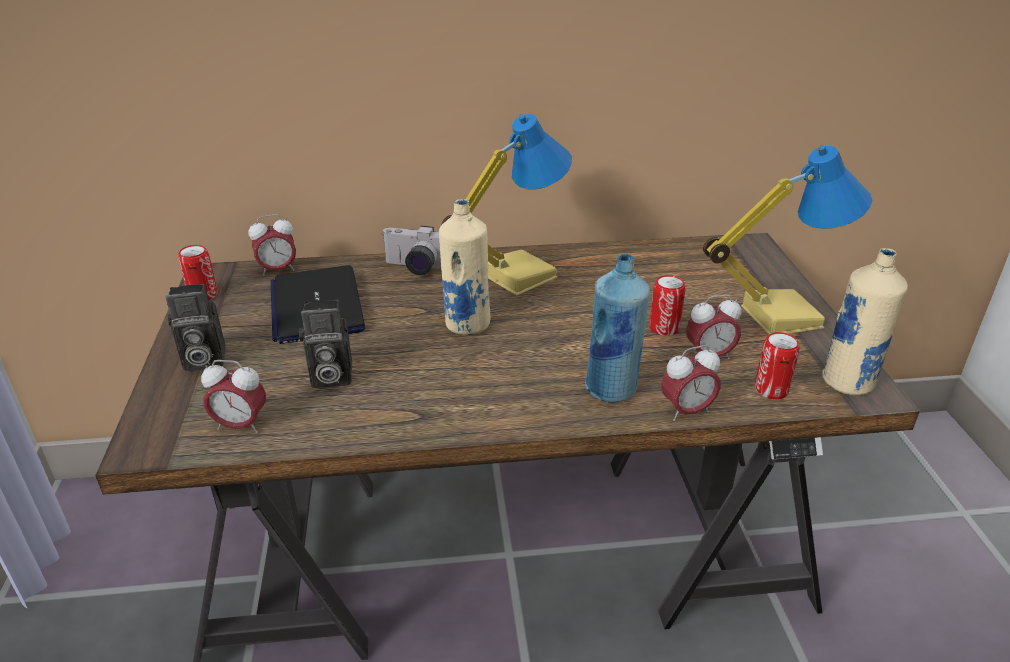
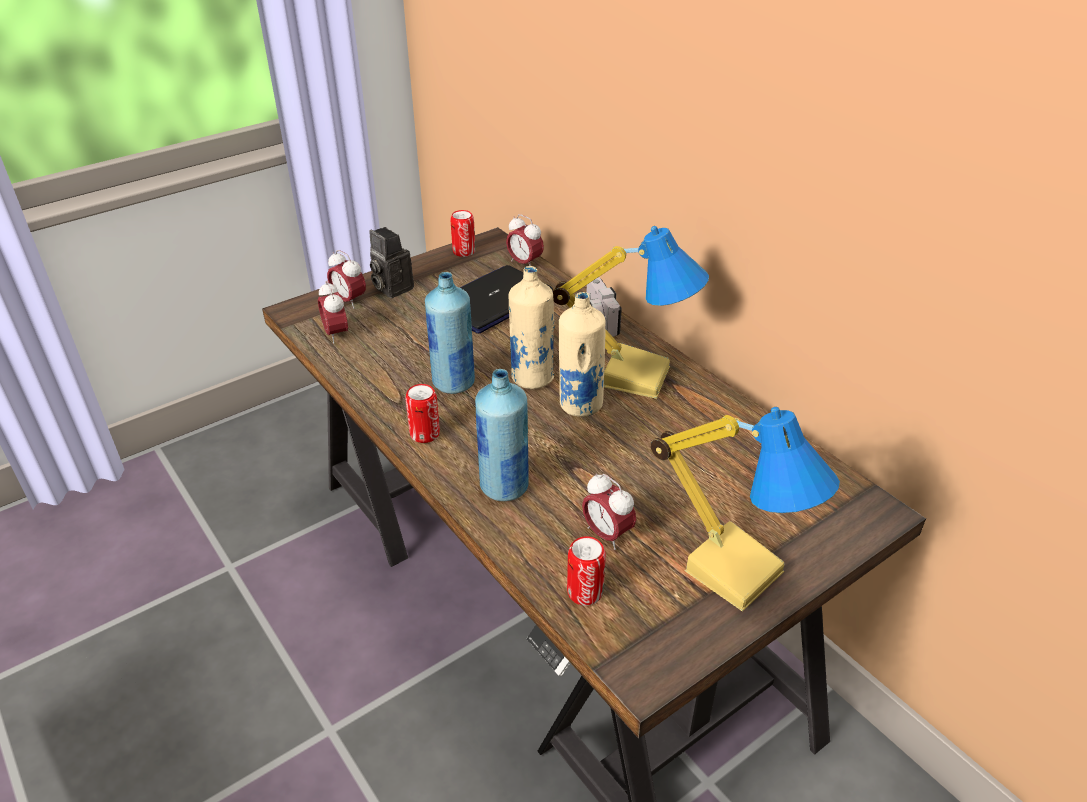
camera: 60 degrees right, 5 degrees up
(329, 377) = (412, 344): camera -> none
(426, 371) = (453, 383): none -> blue bottle
(664, 328) = (630, 491): can -> can (425, 434)
(686, 411) = (506, 542): alarm clock -> alarm clock (349, 301)
(847, 383) = (645, 650): beige bottle -> beige bottle (580, 405)

